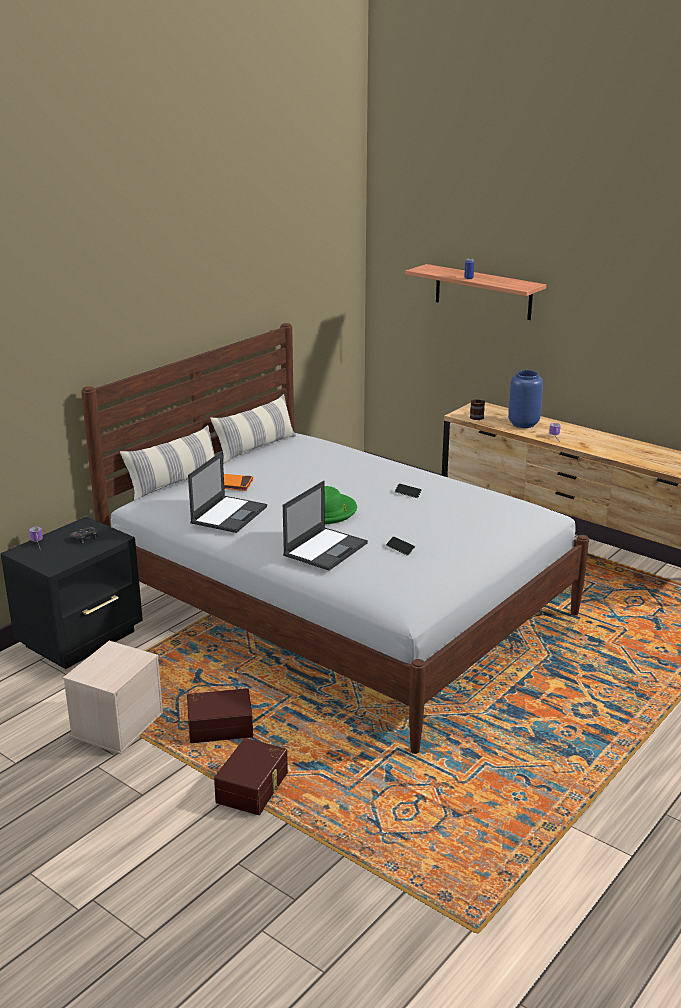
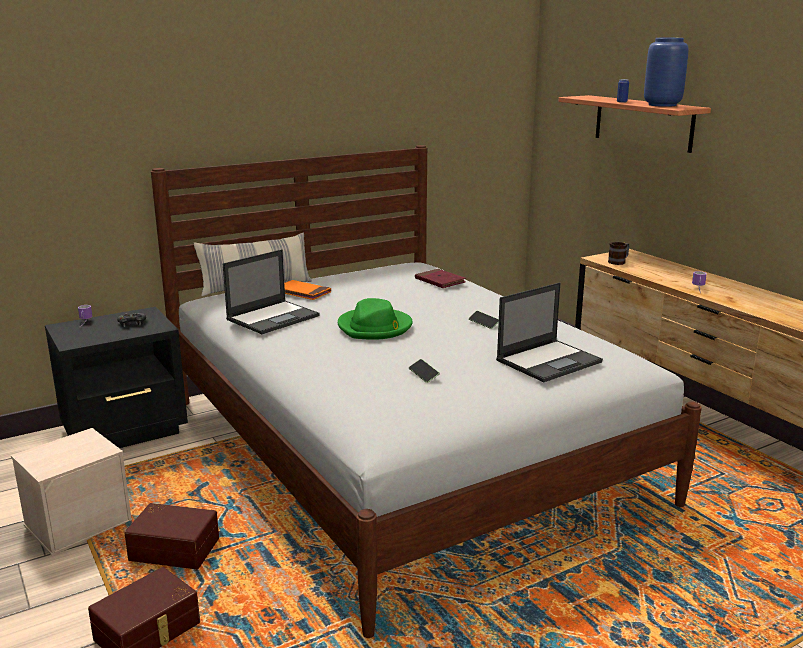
camera: 20 degrees right, 5 degrees down
(256, 448) = (366, 268): pillow -> none
(326, 549) = (339, 362): laptop -> laptop (549, 361)
(336, 454) = (440, 281): none -> red book
(523, 424) = (667, 273): blue vase -> blue vase (661, 105)

